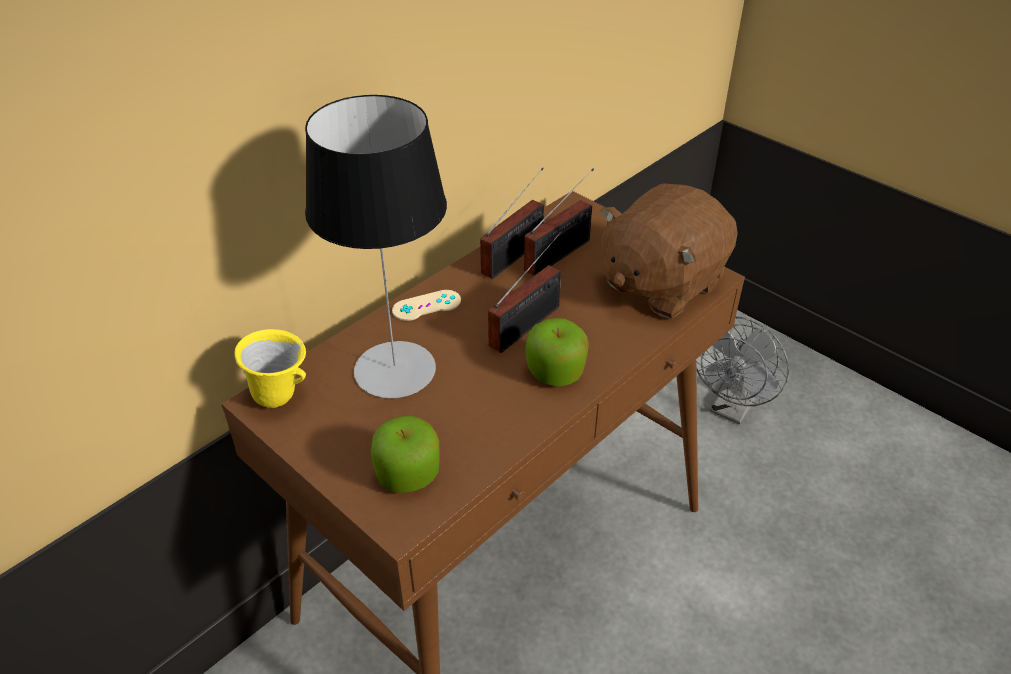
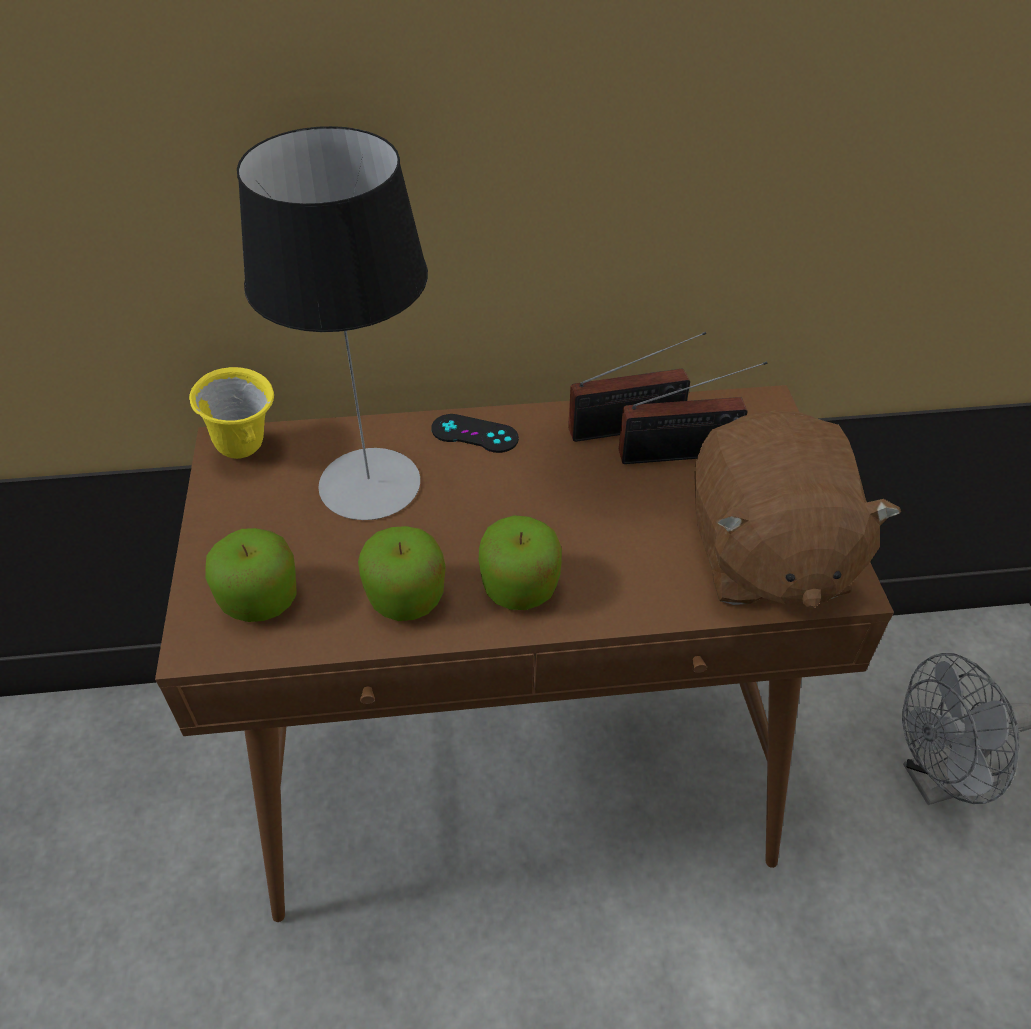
camera: 40 degrees right, 5 degrees up
(426, 306) = (474, 434): beige game controller -> black game controller
(498, 416) = (406, 596): none -> apple
(529, 324) = (554, 515): radio -> none
(660, 283) = (765, 556): brown plush toy -> brown plush toy turned 90 degrees counterclockwise

